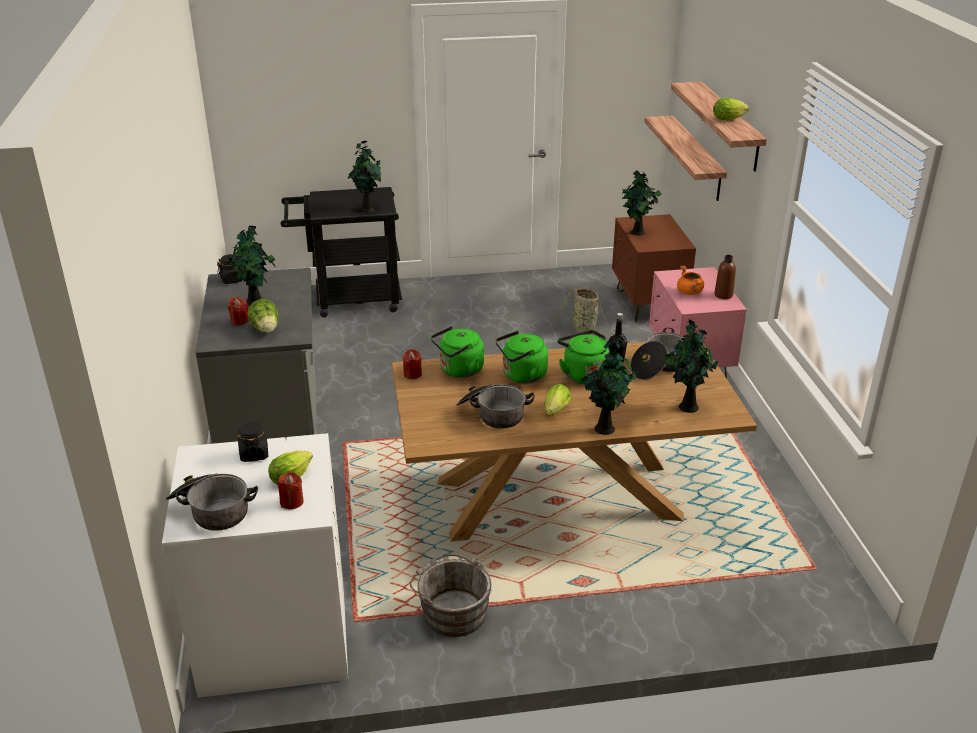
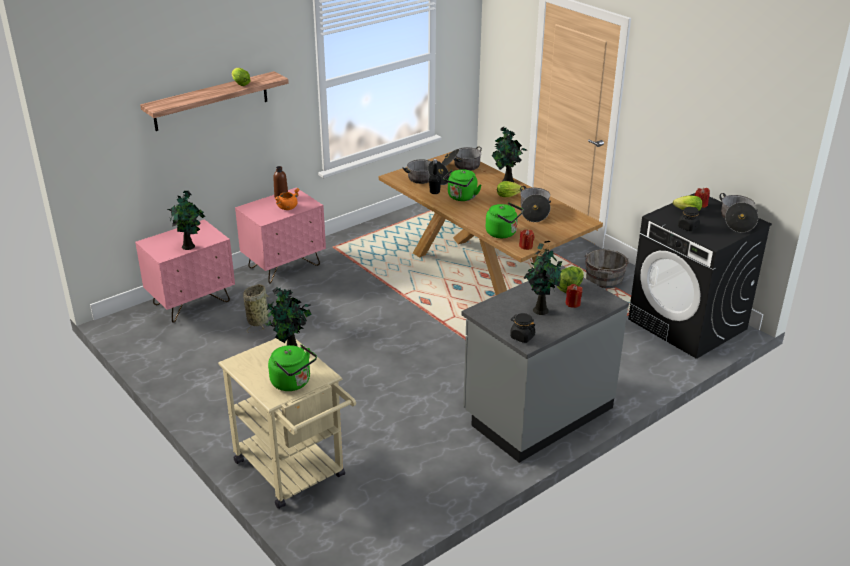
camera: 120 degrees left, 0 degrees up
(273, 636) = (688, 324): white washing machine -> black washing machine
(348, 300) = (295, 474): black cart -> beige cart
(521, 376) = (485, 213): green kettle -> green kettle (293, 383)
(648, 304) = (192, 303): brown nightstand -> pink nightstand
(686, 406) = (460, 166): potted plant -> cooking pot
(696, 158) = (157, 166): shelf -> none

